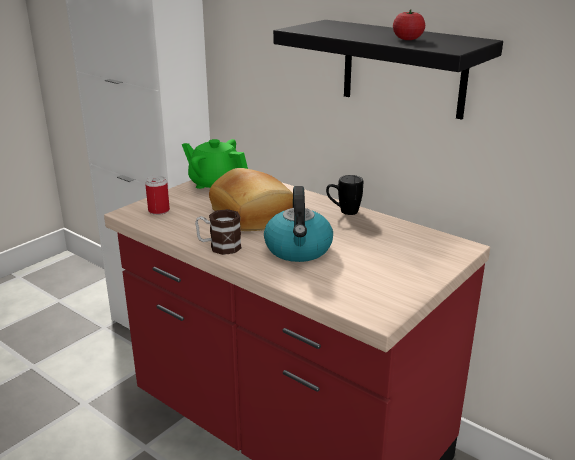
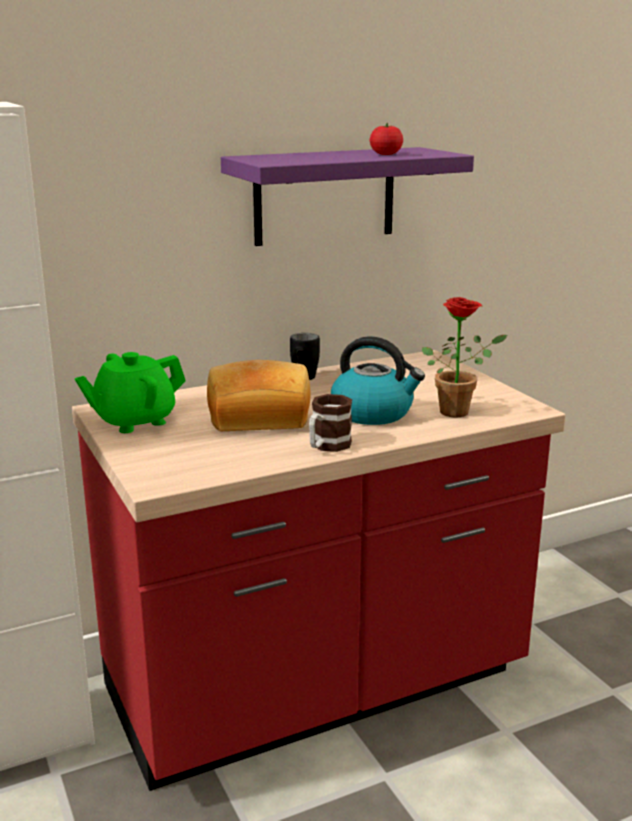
camera: 65 degrees left, 5 degrees down
(159, 211) = (175, 464): can -> none
(338, 283) = (459, 411): none -> potted plant
(403, 68) = (324, 196): black shelf -> purple shelf

